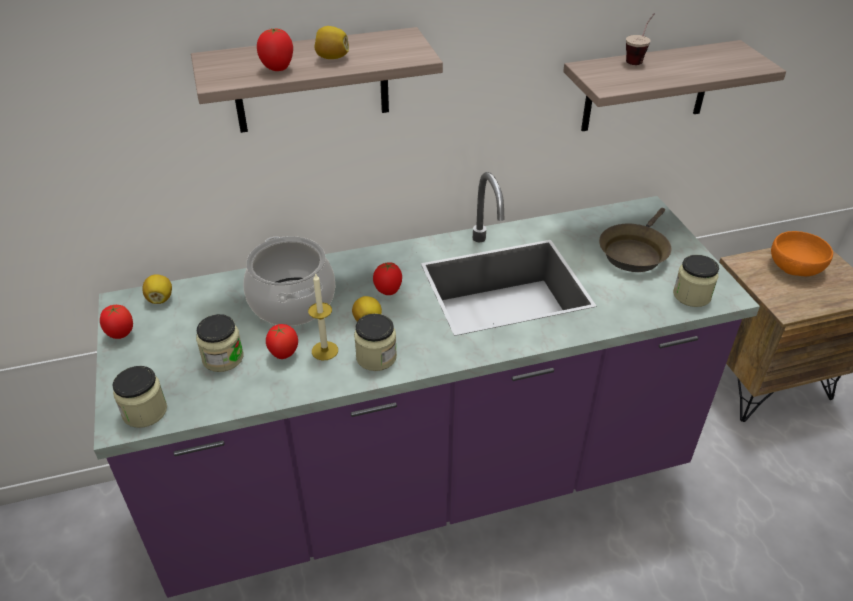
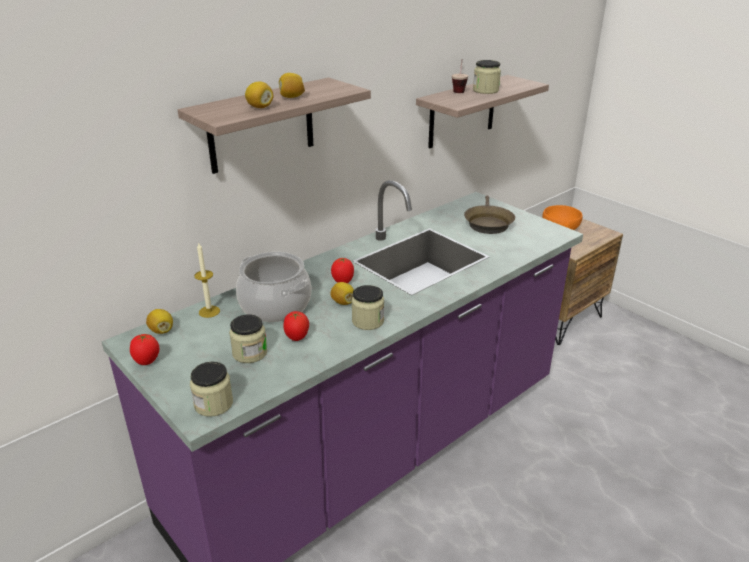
camera: 25 degrees left, 10 degrees down
(278, 69) = (260, 107): tomato -> lemon
(325, 350) = (326, 327): candle -> candle (209, 311)
(691, 295) = (541, 237): jar -> jar (485, 90)

